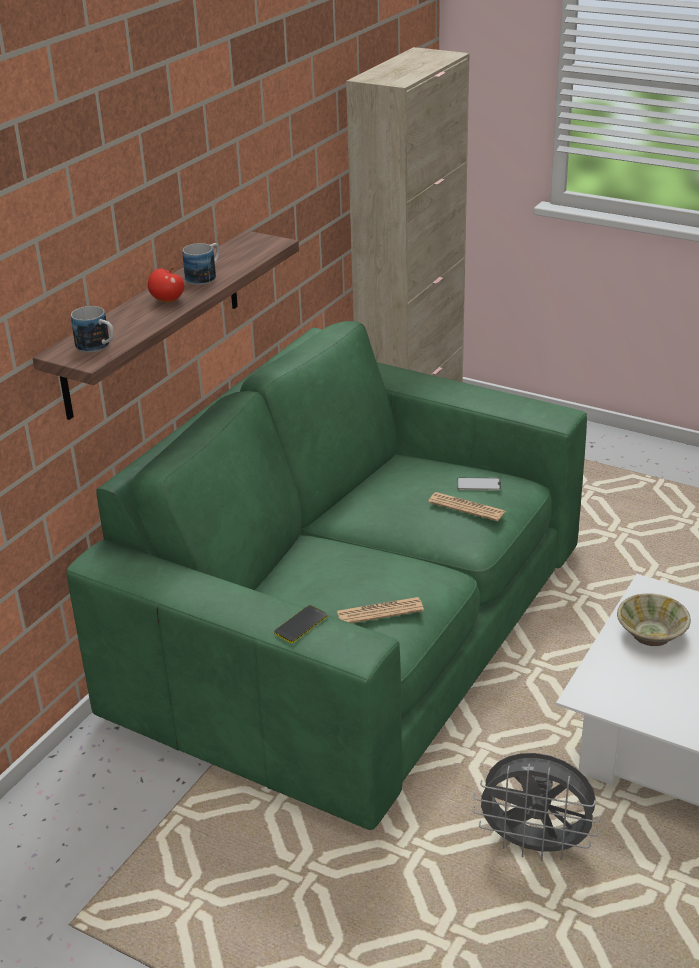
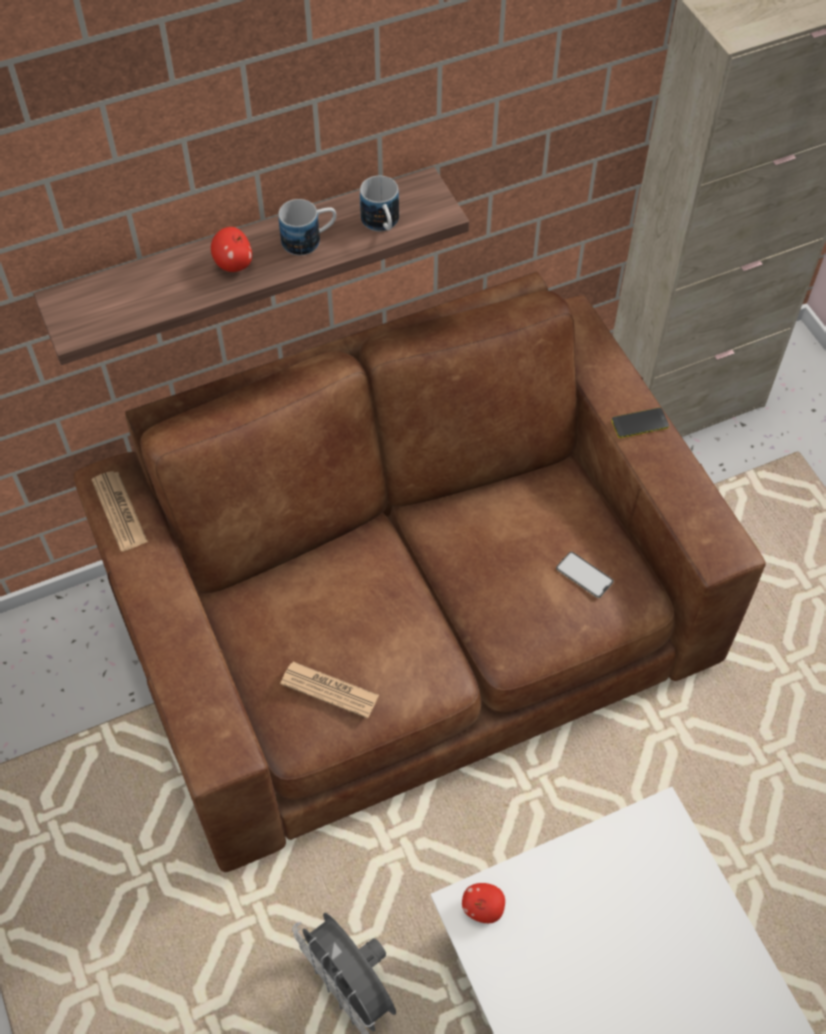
camera: 35 degrees right, 25 degrees up
(98, 347) = (100, 312): mug -> mug (382, 224)
(301, 625) = (195, 689): phone -> phone (640, 423)
(353, 630) = (414, 621): green sofa -> brown sofa
(466, 507) = (540, 601): newspaper -> newspaper (119, 511)
(598, 689) = (483, 908): none -> apple
(651, 635) = (602, 878): beige bowl -> none

